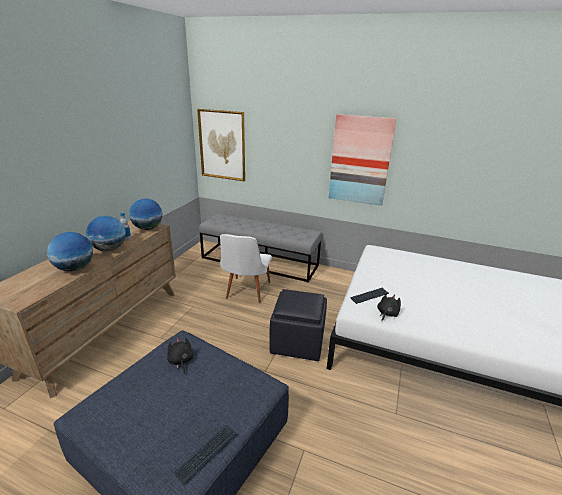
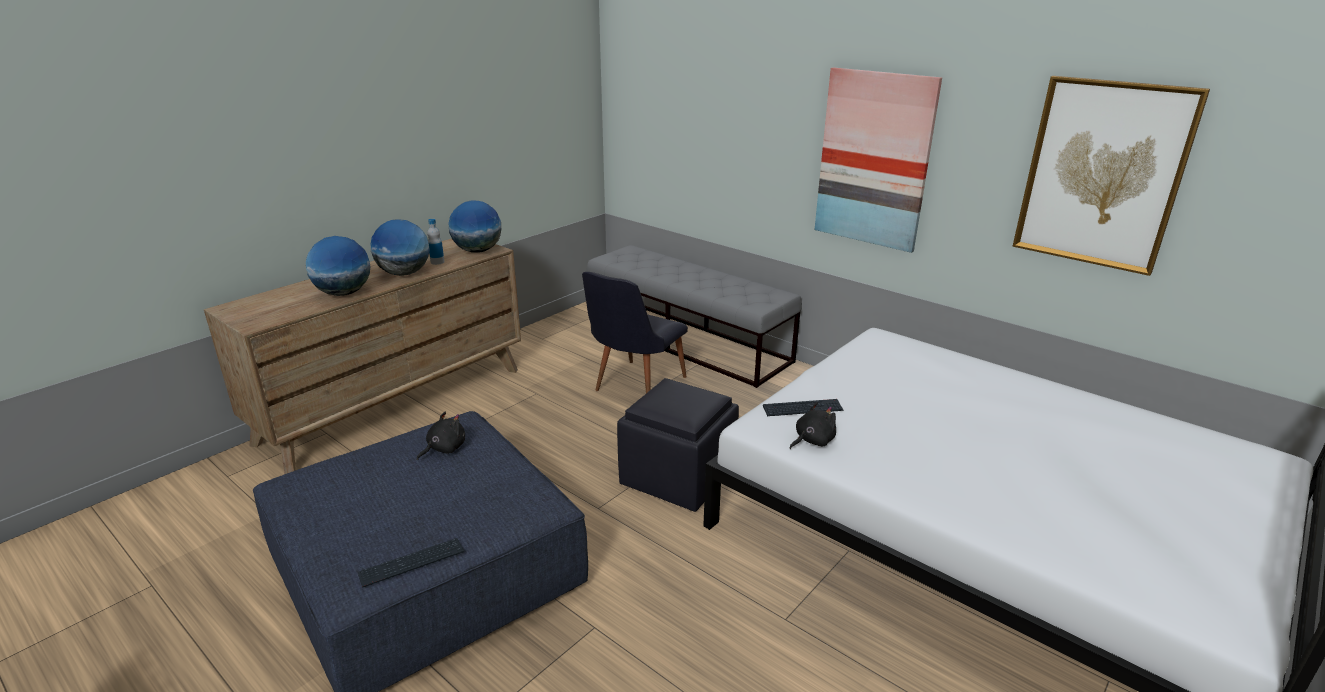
camera: 20 degrees right, 0 degrees up
(180, 361) = (444, 449): black plush toy -> black plush toy turned 45 degrees clockwise
(222, 145) = (643, 121): picture -> picture (1102, 174)
(246, 292) = (634, 387): white chair -> black chair

